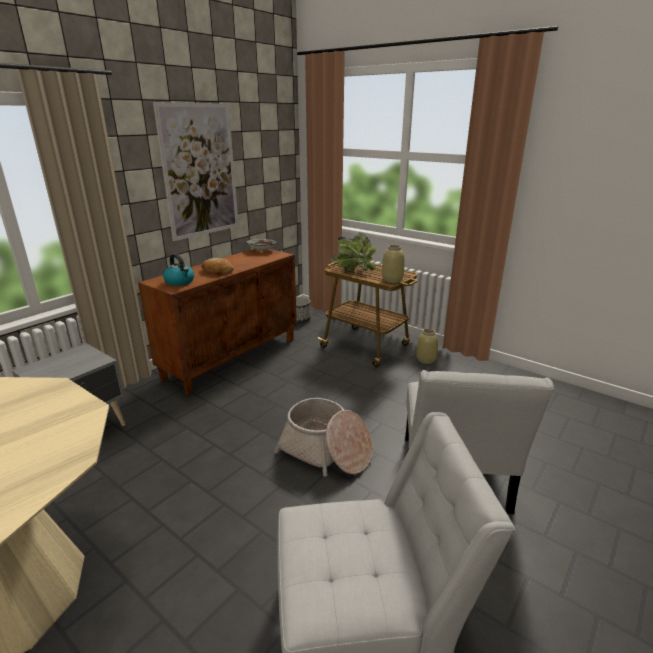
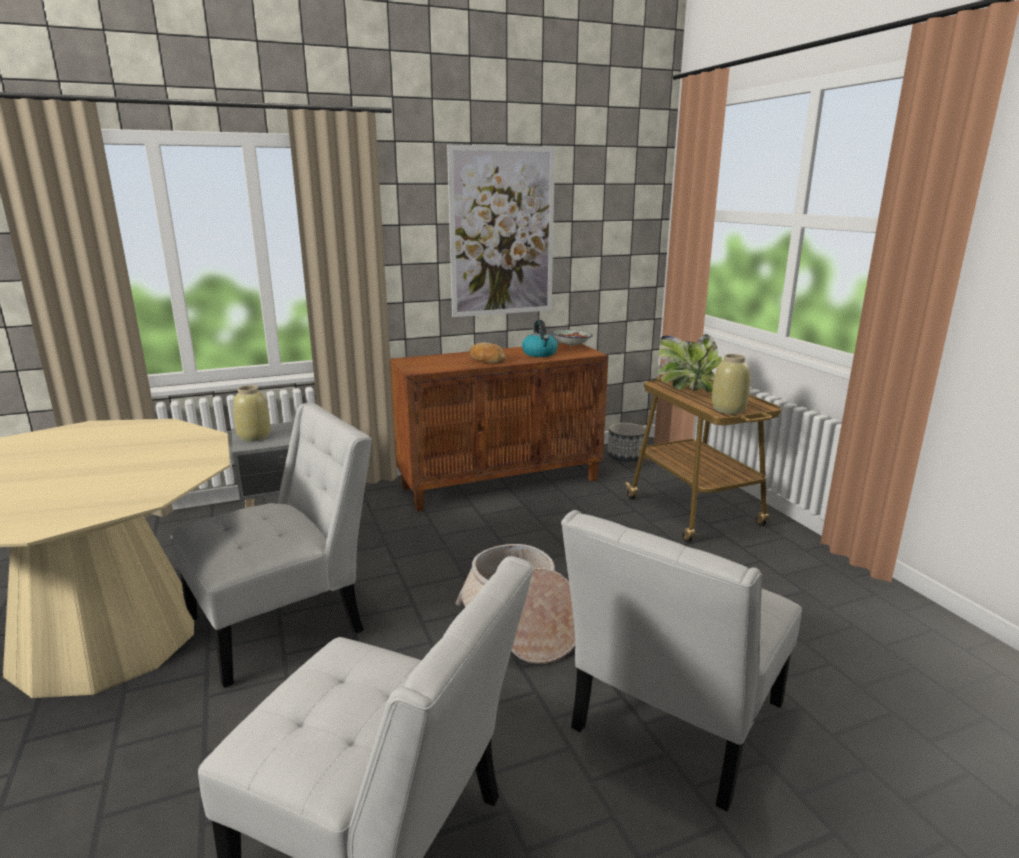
camera: 30 degrees right, 5 degrees down
(157, 513) = (285, 621): none -> white chair
(180, 282) = (431, 364): kettle -> kettle (540, 354)
(426, 360) = (778, 554): beige vase -> beige vase (254, 437)

